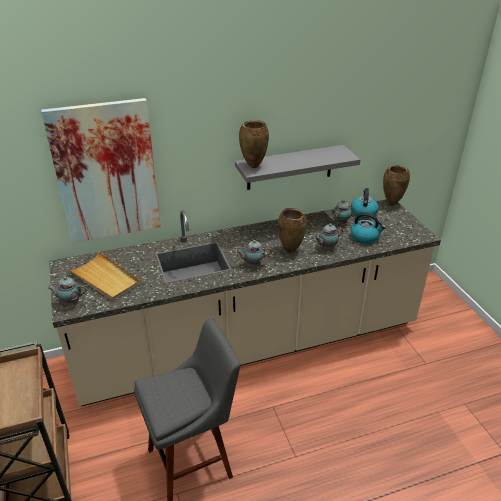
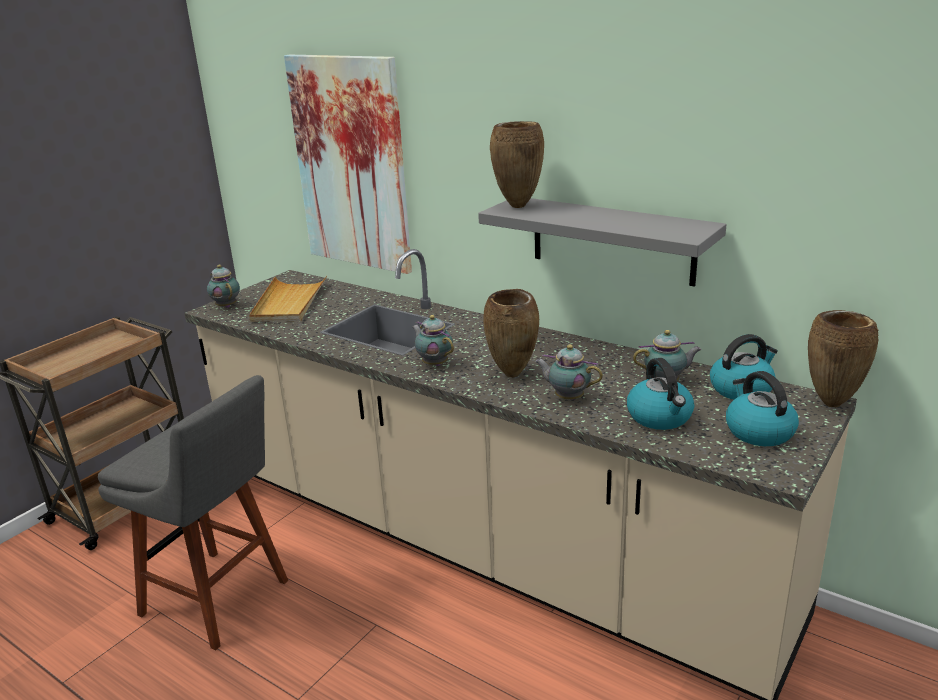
camera: 55 degrees right, 10 degrees down
(395, 225) = (758, 431): none -> kettle

